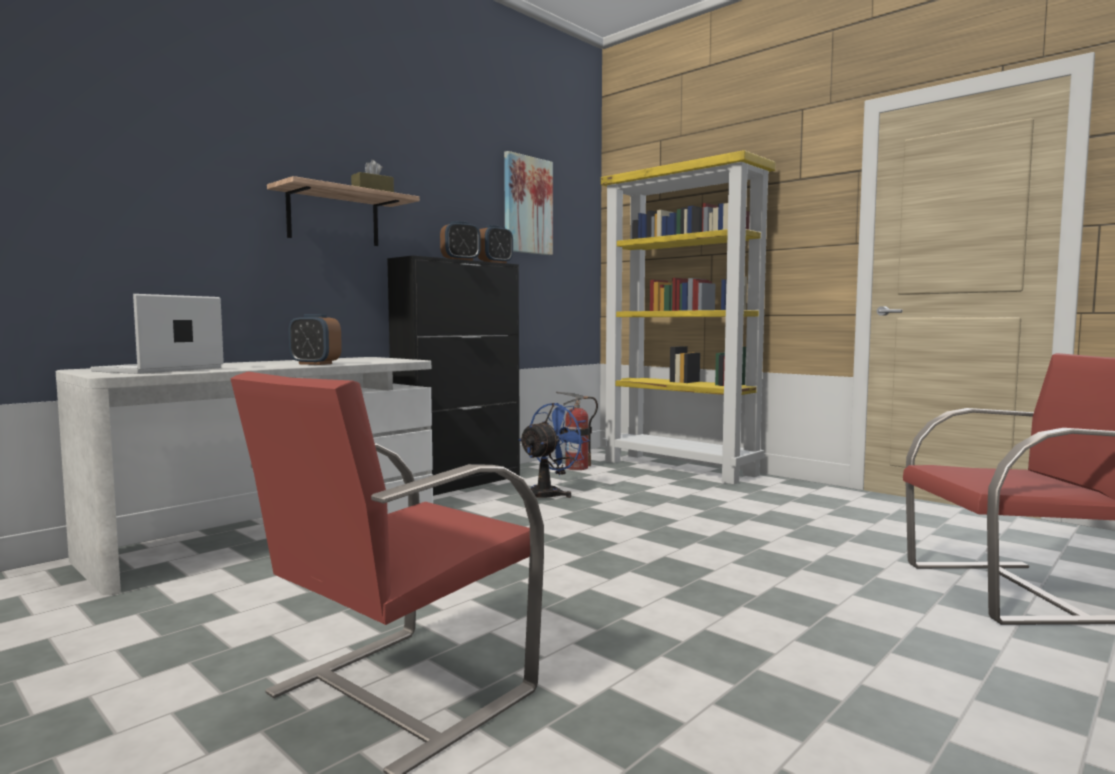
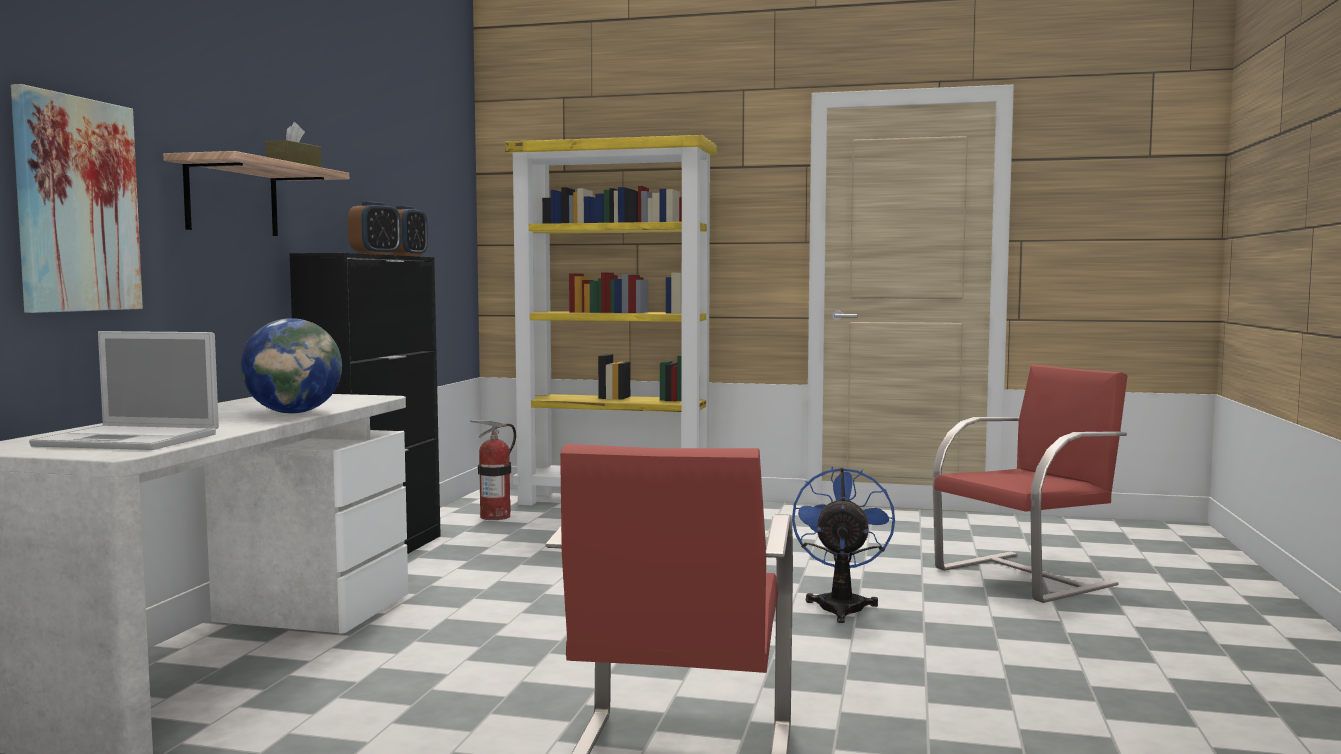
camera: 30 degrees left, 0 degrees up
(158, 369) = (131, 440): laptop -> laptop turned 75 degrees counterclockwise
(315, 364) = (294, 413): alarm clock -> globe
(527, 205) = (413, 173): picture -> picture (76, 205)
(550, 494) = (514, 552): blue fan -> blue fan (841, 605)

